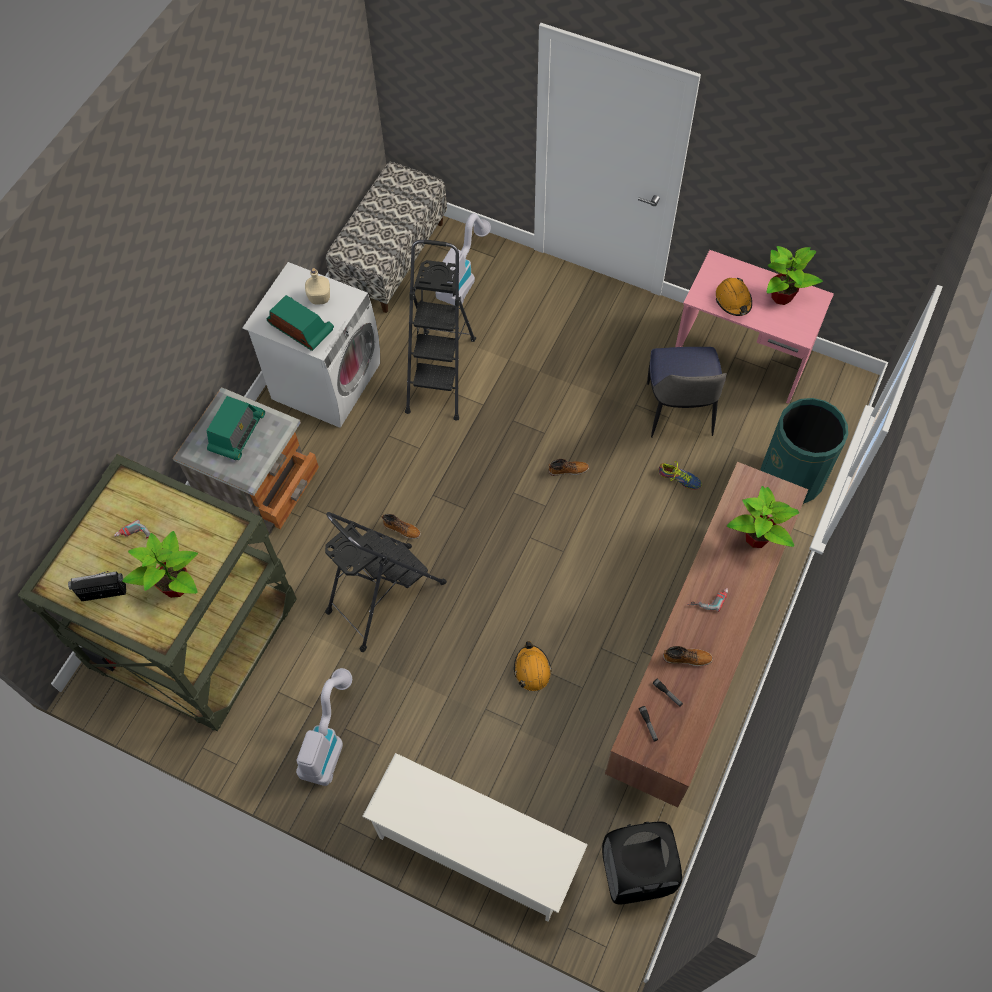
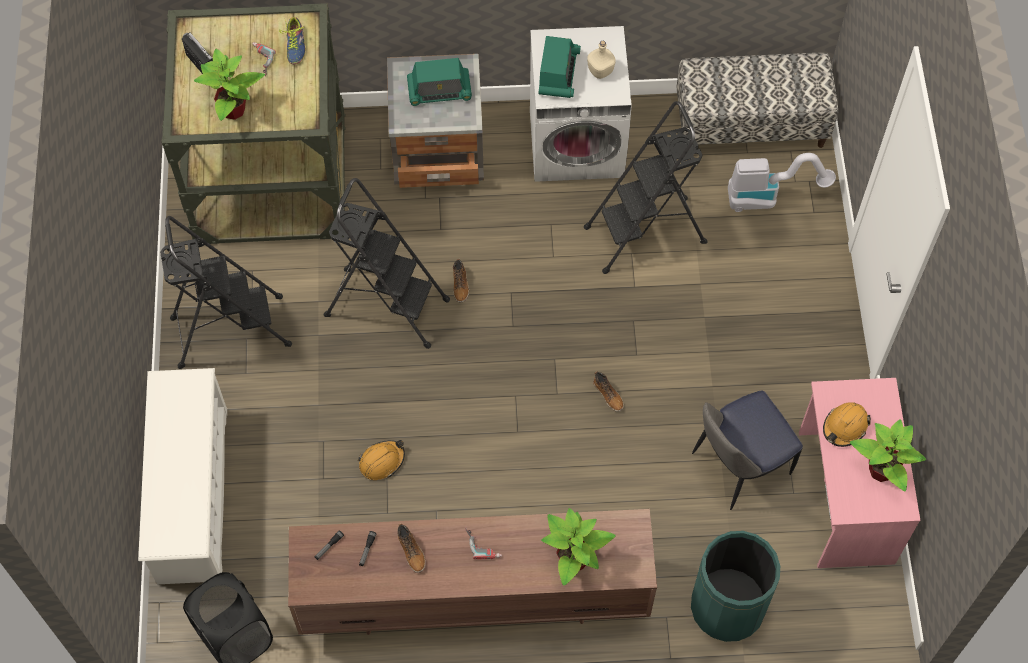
camera: 60 degrees right, 0 degrees up
(327, 740) = (228, 331): vacuum cleaner -> step ladder
(679, 478) = (660, 500): shoe -> shoe (295, 45)

